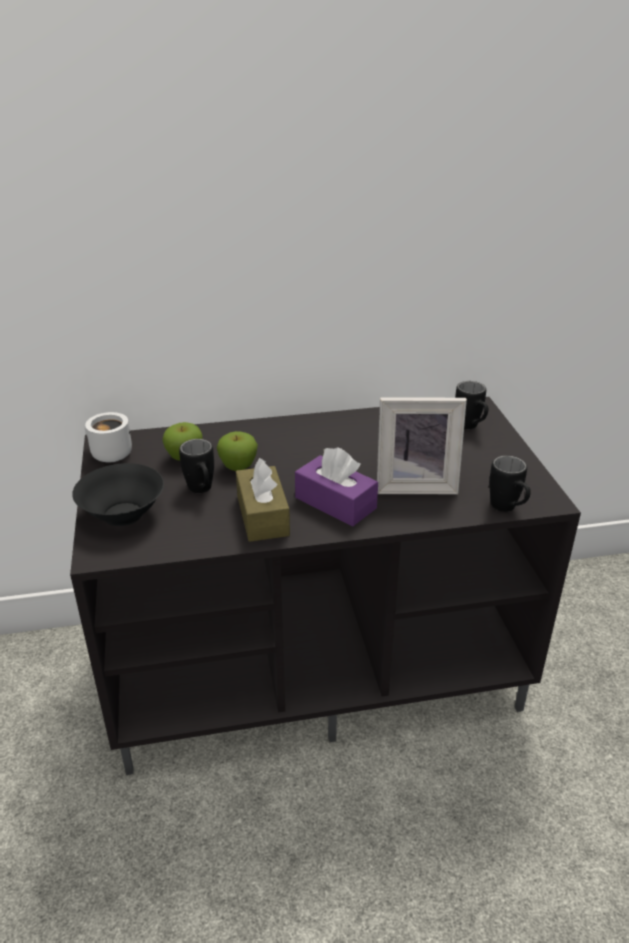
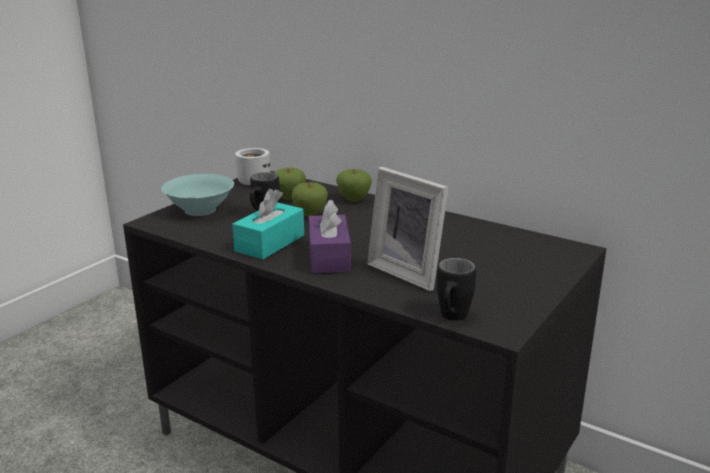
camera: 45 degrees right, 10 degrees down
(124, 514) = (200, 210): black bowl -> turquoise bowl
(245, 432) = (354, 199): none -> apple
(262, 516) = (270, 243): brown tissue box -> turquoise tissue box
(470, 427) = (538, 259): black mug -> none

